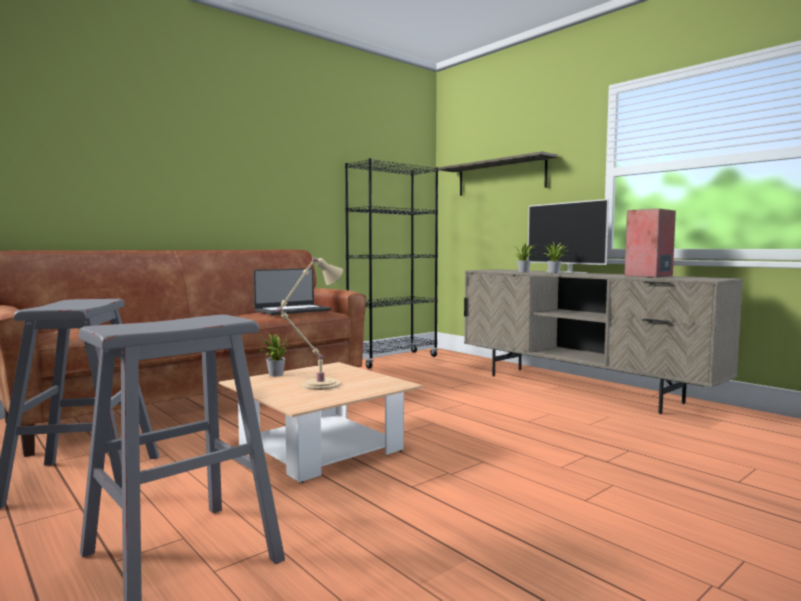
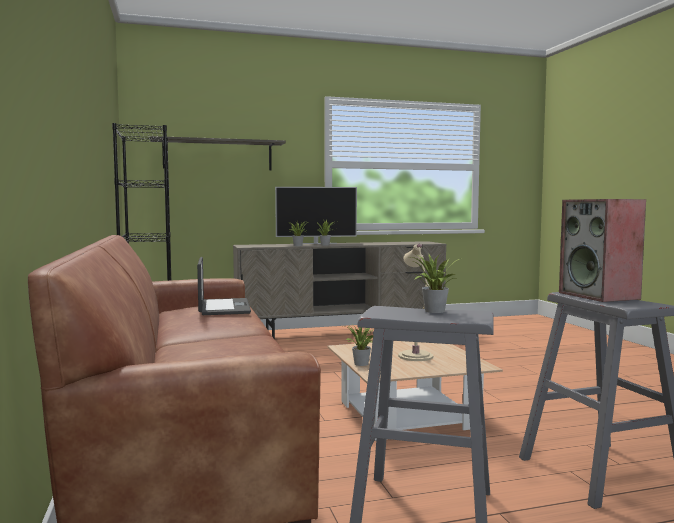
camera: 65 degrees left, 0 degrees up
(88, 304) = (433, 311): none -> potted plant
(649, 276) = (389, 243): speaker -> speaker (600, 296)

